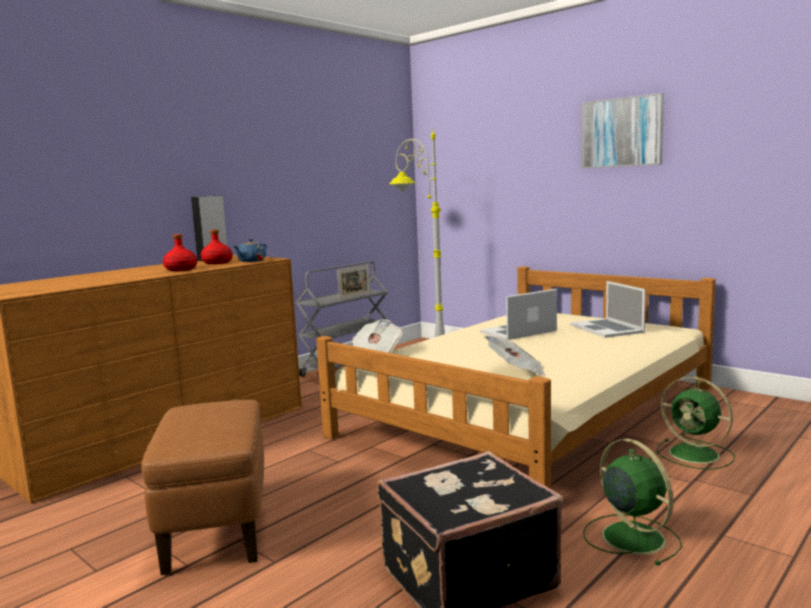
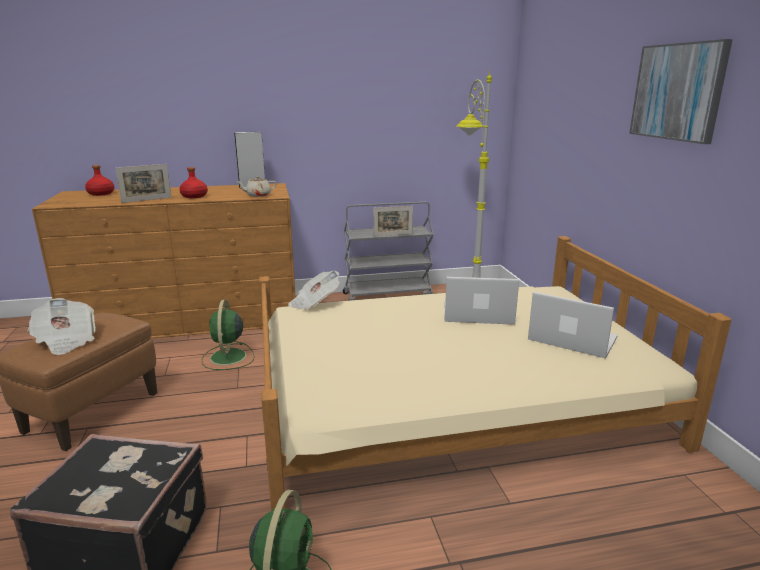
camera: 35 degrees right, 10 degrees up
(134, 277) = (147, 200): none -> picture frame
(217, 263) = (237, 192): red bottle -> red bottle (101, 194)
(251, 261) = (258, 195): blue teapot -> beige teapot
(516, 371) = (368, 364): newspaper -> newspaper (66, 341)
(606, 328) = (572, 339): laptop -> laptop turned 105 degrees clockwise
(696, 454) = (517, 532): green fan -> green fan (228, 357)

